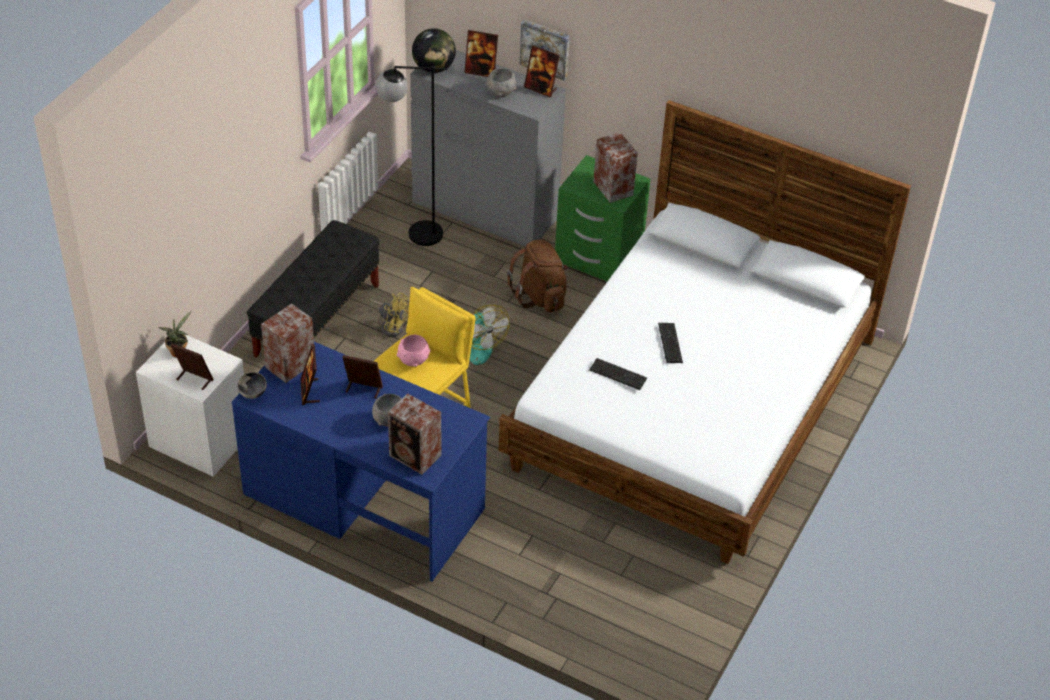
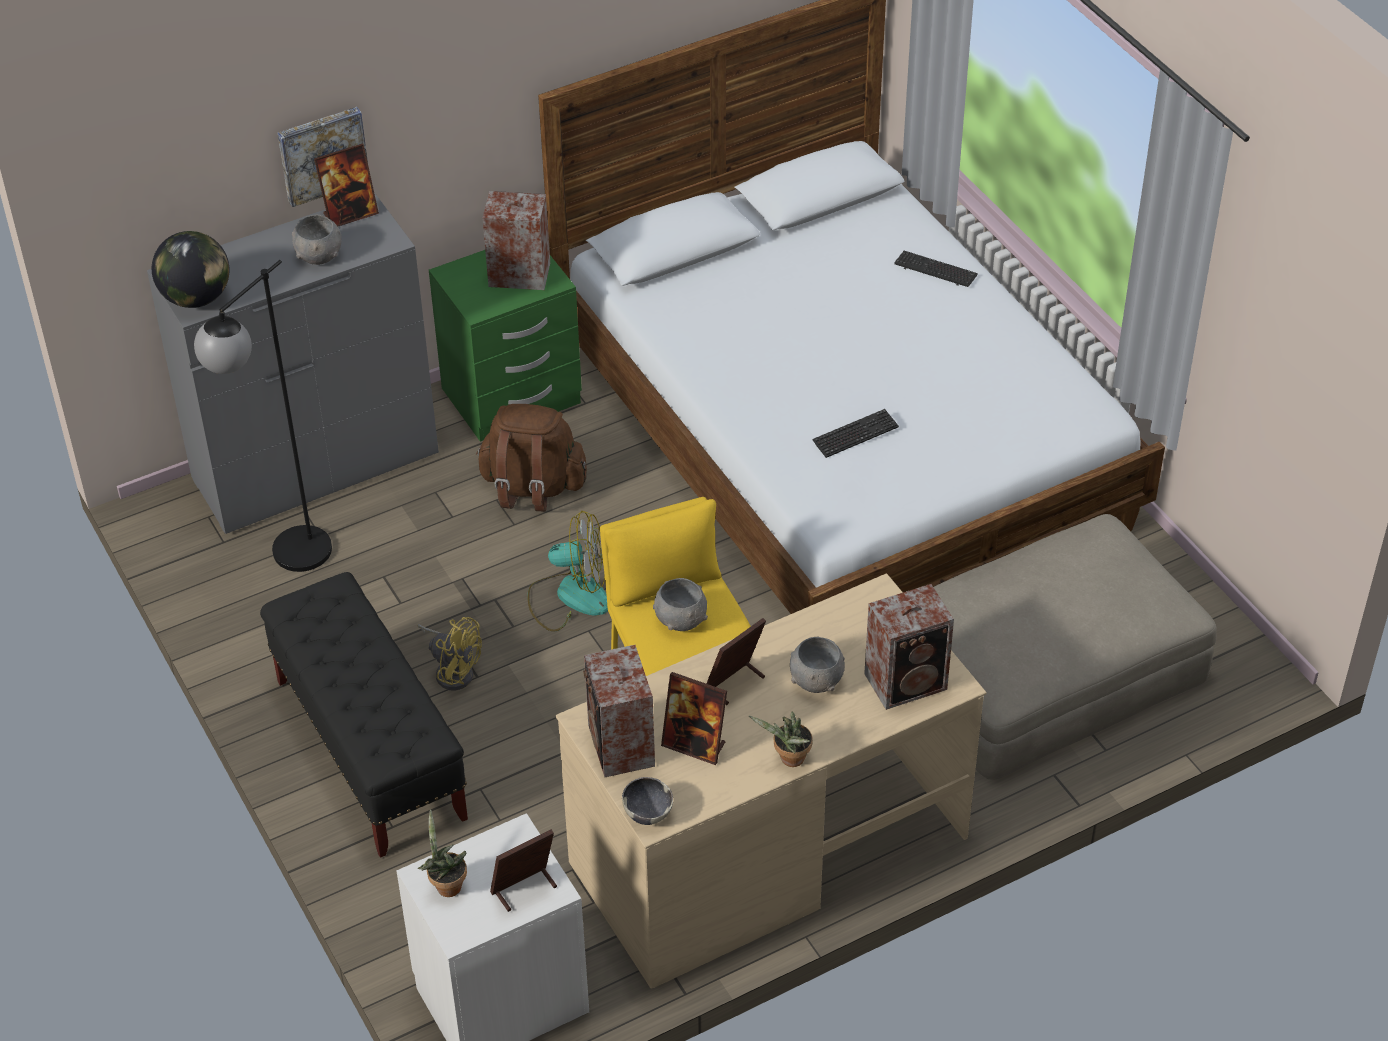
camera: 55 degrees left, 0 degrees up
(326, 431) = (789, 760): none -> potted plant
(364, 500) = (767, 849): blue desk -> beige desk
(391, 326) = (453, 670): yellow fan -> yellow fan turned 60 degrees clockwise
(413, 360) = (680, 620): pink bowl -> grey bowl
(480, 71) = (252, 255): picture frame -> none
(584, 567) = (1046, 668): none -> beige ottoman
(670, 343) = (835, 362): keyboard -> keyboard (935, 270)

